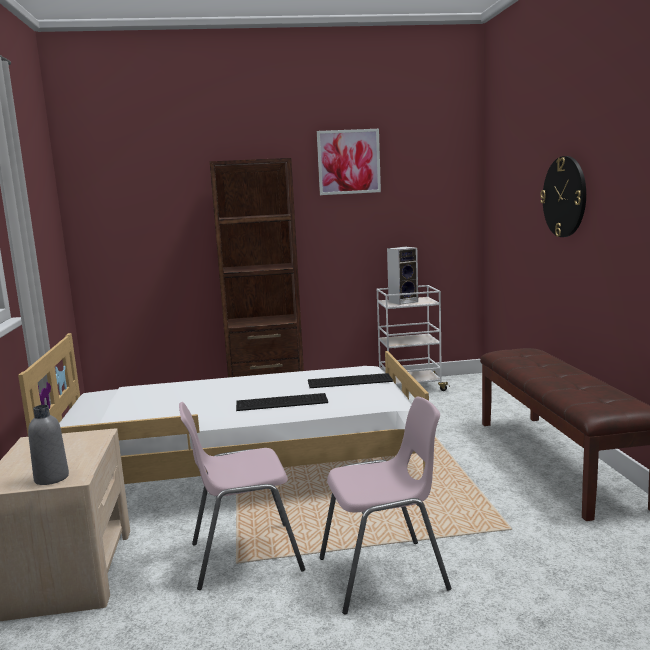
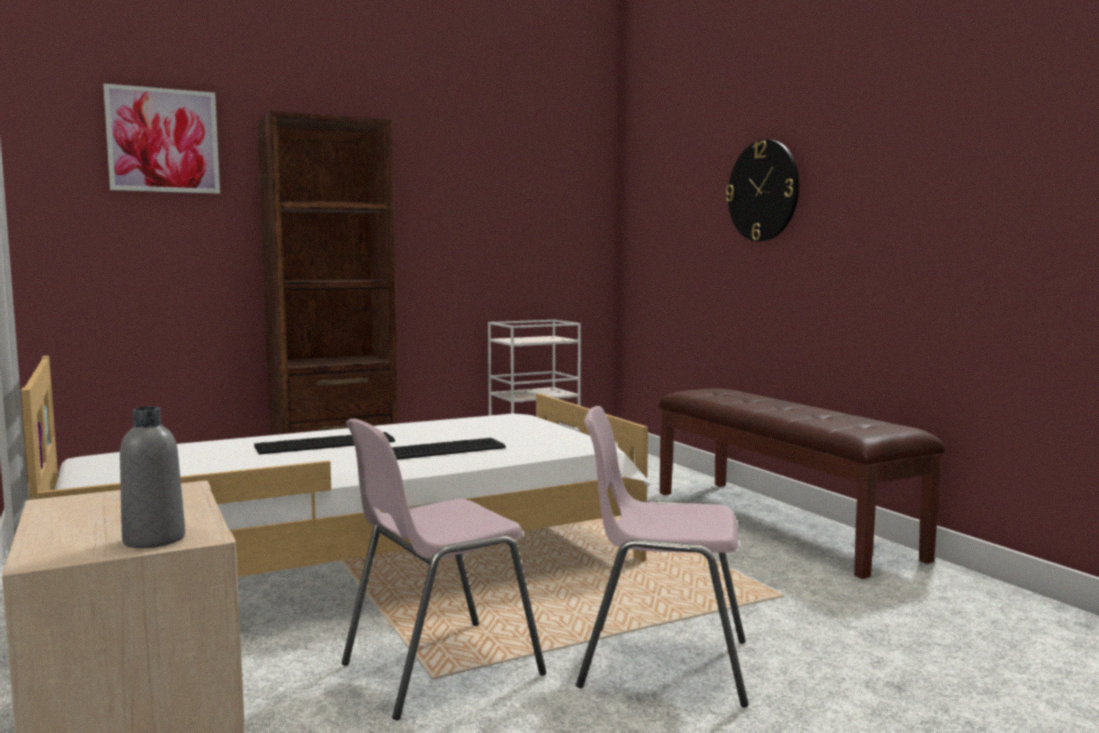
camera: 20 degrees left, 5 degrees down
(348, 162) = (453, 142): picture -> picture (163, 140)
(348, 381) = (508, 427): keyboard -> keyboard (323, 443)
(384, 574) = (662, 664): pink chair -> pink chair turned 135 degrees counterclockwise
(403, 301) = (528, 339): speaker -> none

